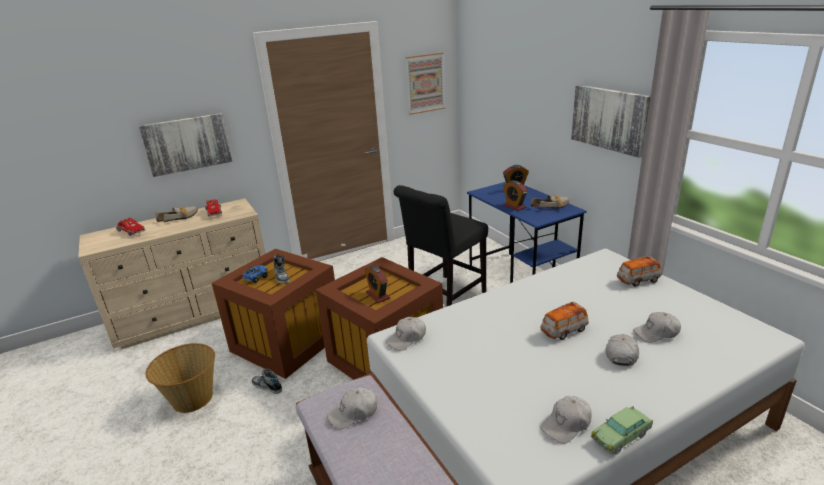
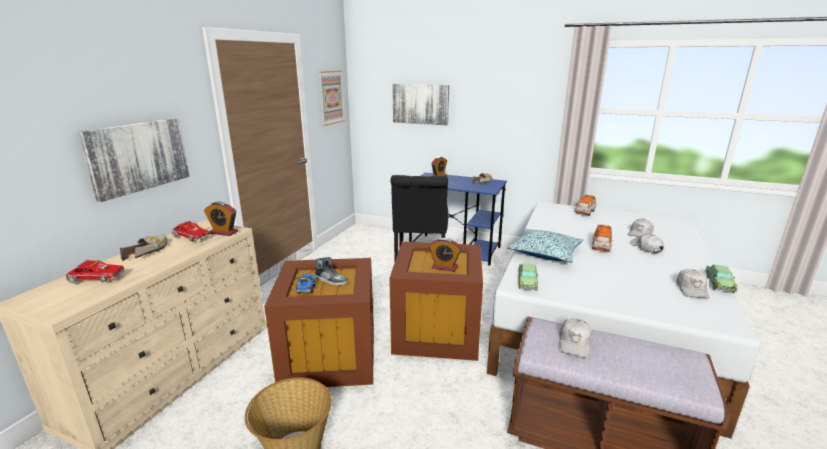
camera: 40 degrees left, 5 degrees down
(267, 386) = (364, 399): shoe -> none
(407, 338) = (527, 282): white cap -> toy car
(484, 315) = (545, 253): none -> pillow
(514, 206) = (459, 186): alarm clock -> alarm clock (223, 232)
(609, 119) = (523, 108): picture -> picture (420, 104)

